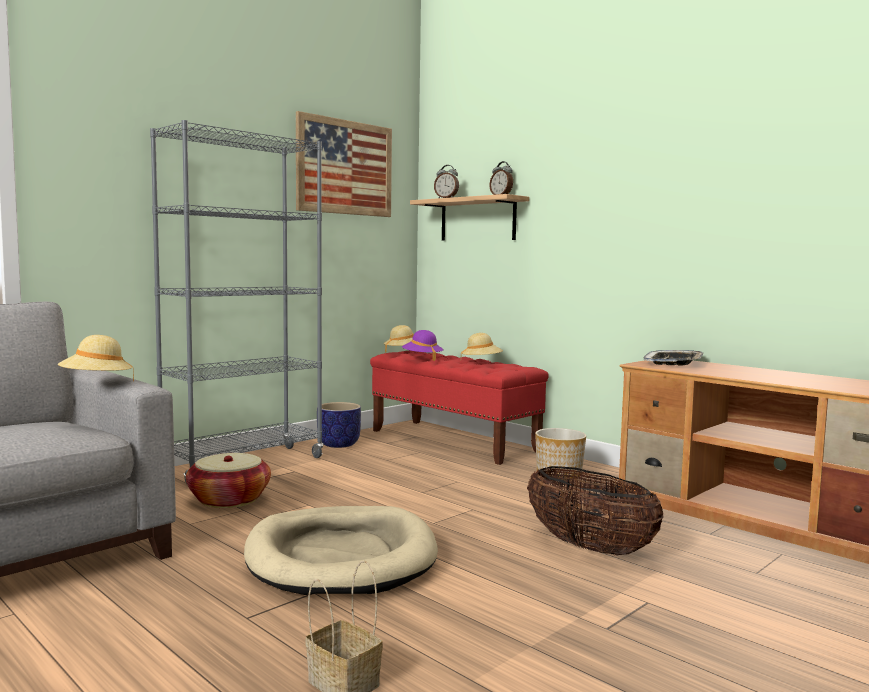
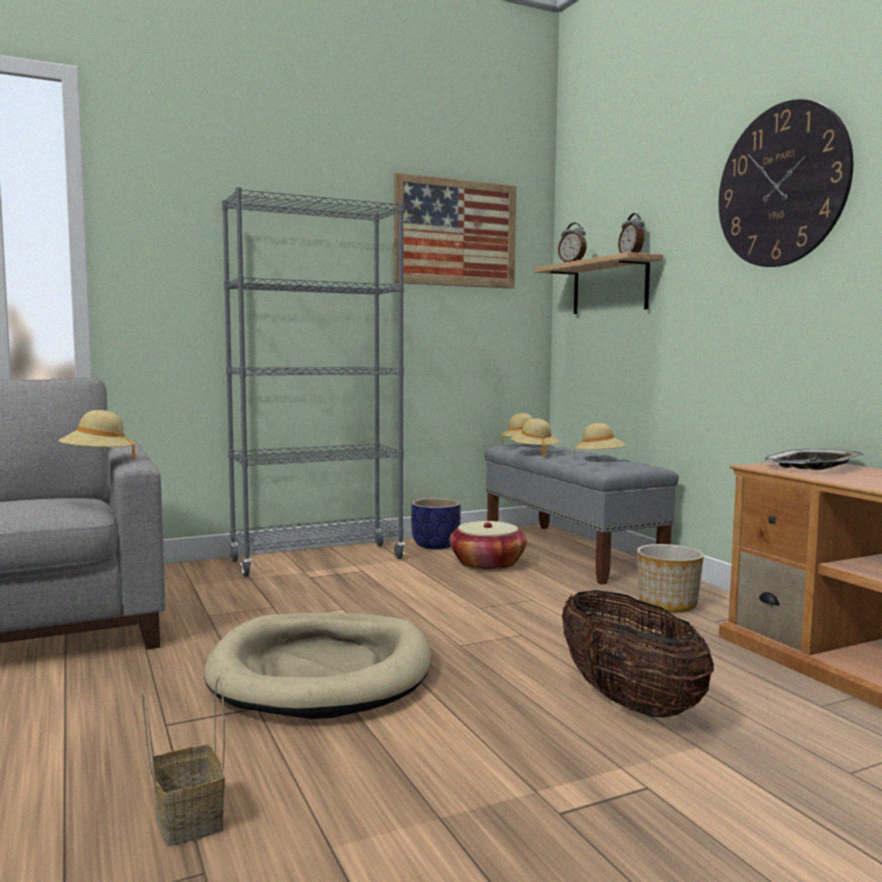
camera: 20 degrees right, 0 degrees up
(229, 500) = (269, 594): basket -> basket (487, 564)
(422, 358) = (534, 452): purple hat -> beige hat
(453, 441) = (570, 552): red bench -> grey bench
(633, 152) = (781, 185): none -> wall clock

